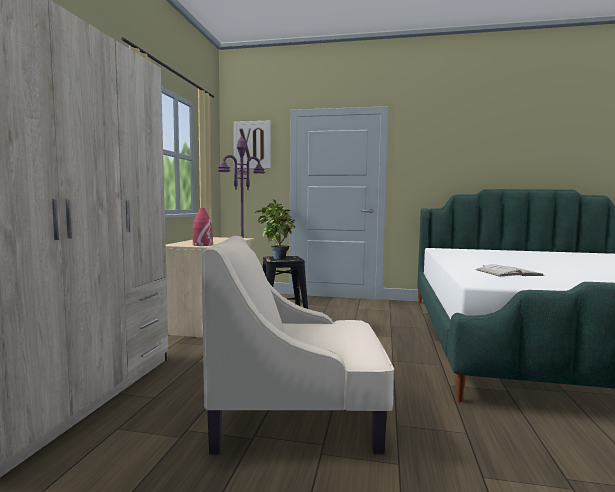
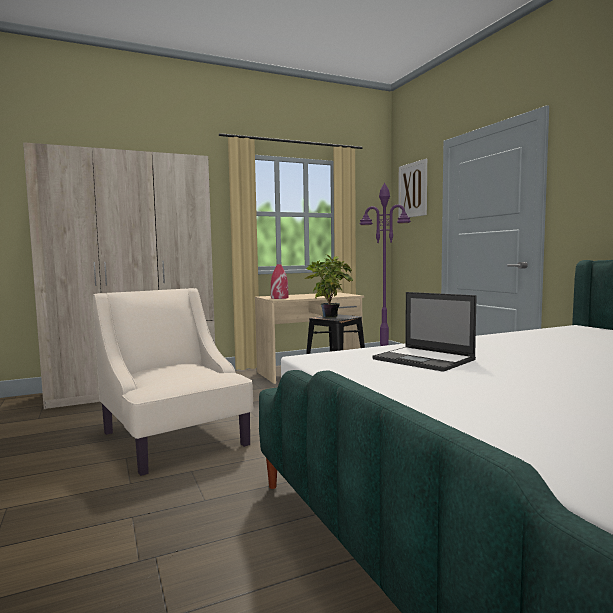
camera: 55 degrees right, 0 degrees up
(508, 272) = (424, 359): white book -> laptop

